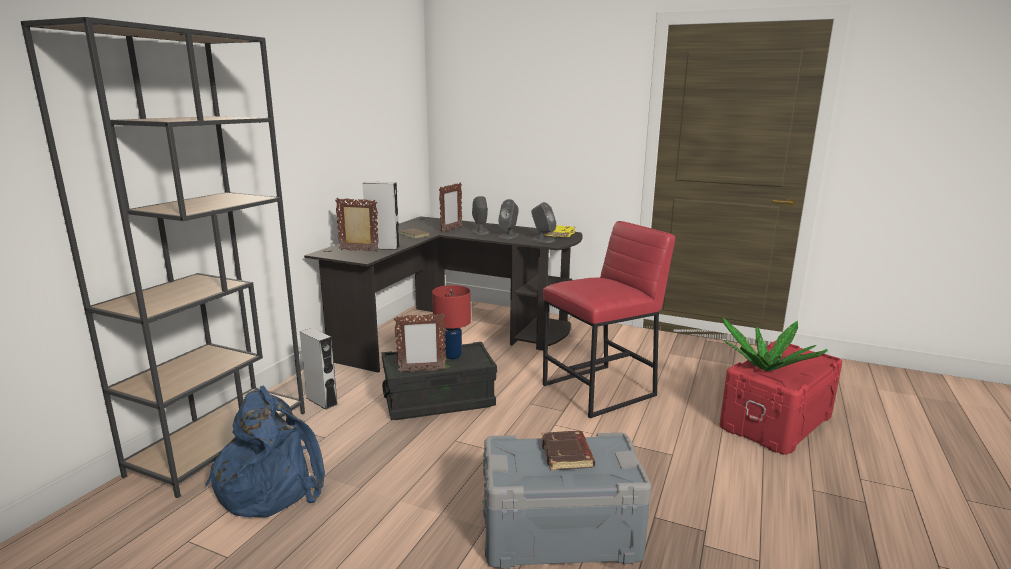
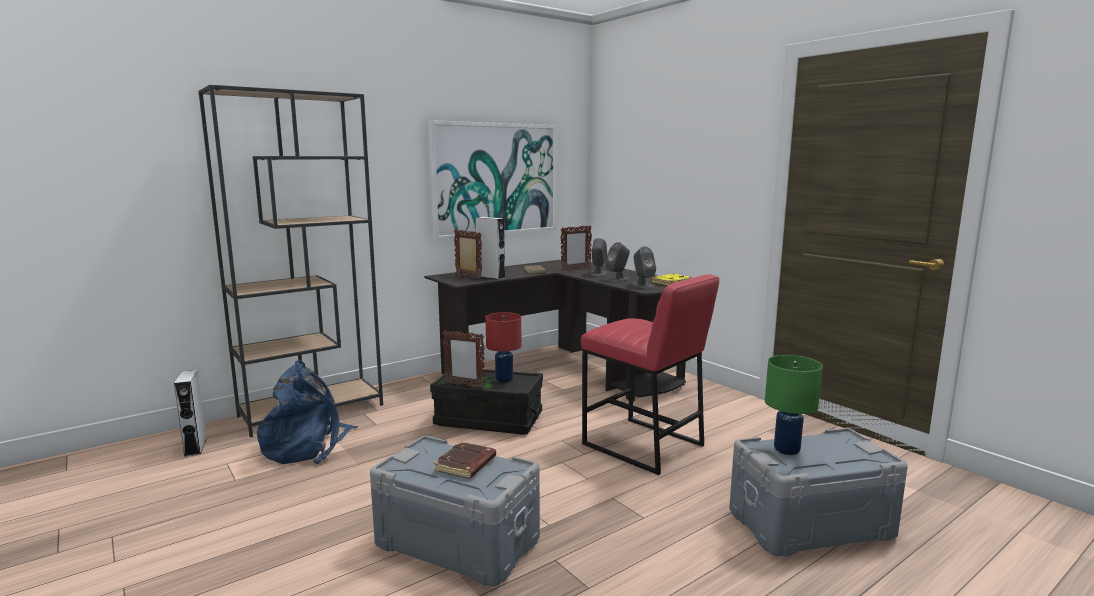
camera: 30 degrees right, 5 degrees down
(321, 401) = (403, 399): grey speaker -> grey speaker (195, 447)
(356, 137) = (495, 179): none -> picture
(600, 390) = (644, 445): red chair -> red chair turned 45 degrees clockwise
(765, 368) = (787, 449): potted plant -> green table lamp
(777, 422) = (811, 525): red storage box -> grey storage box

